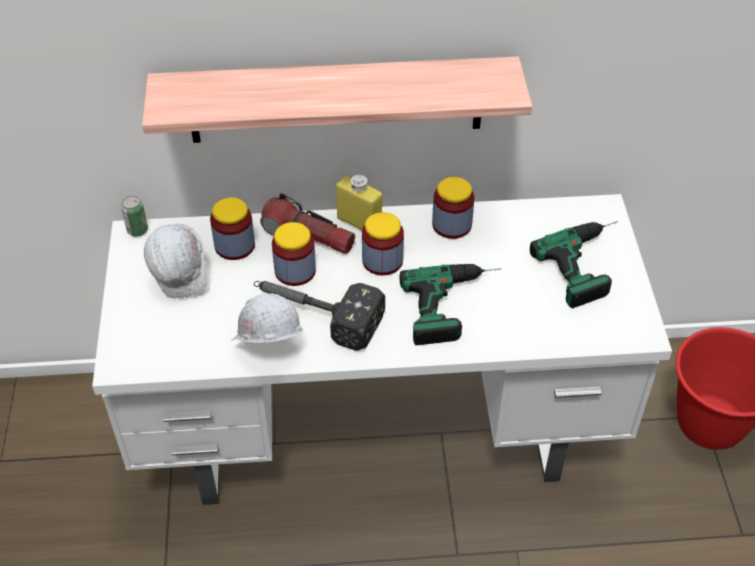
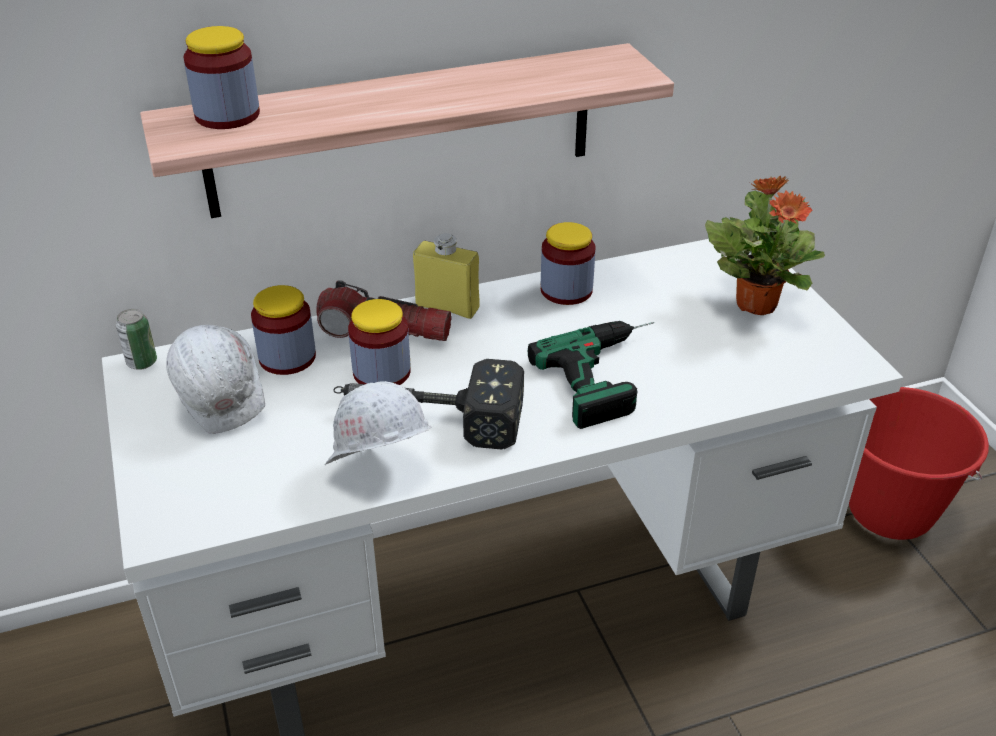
camera: 15 degrees left, 10 degrees down
(382, 260) = (494, 342): jar -> jar (227, 115)
(590, 264) = (756, 303): power drill -> potted plant

